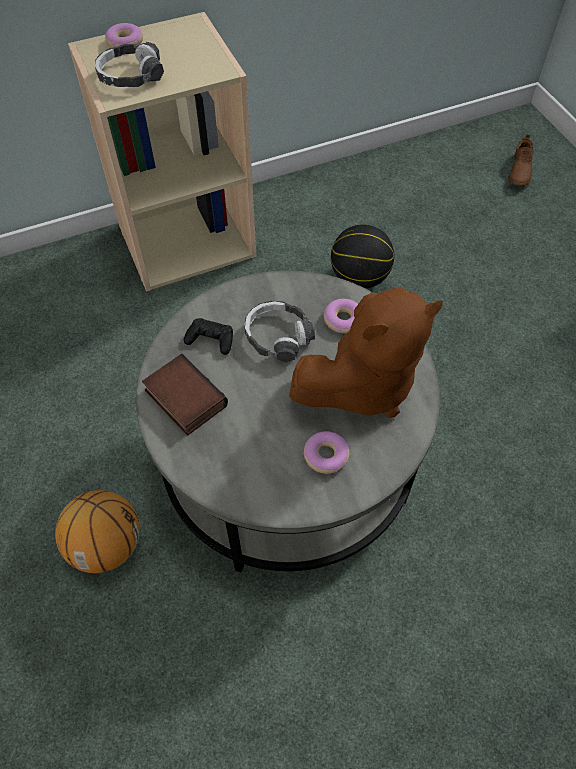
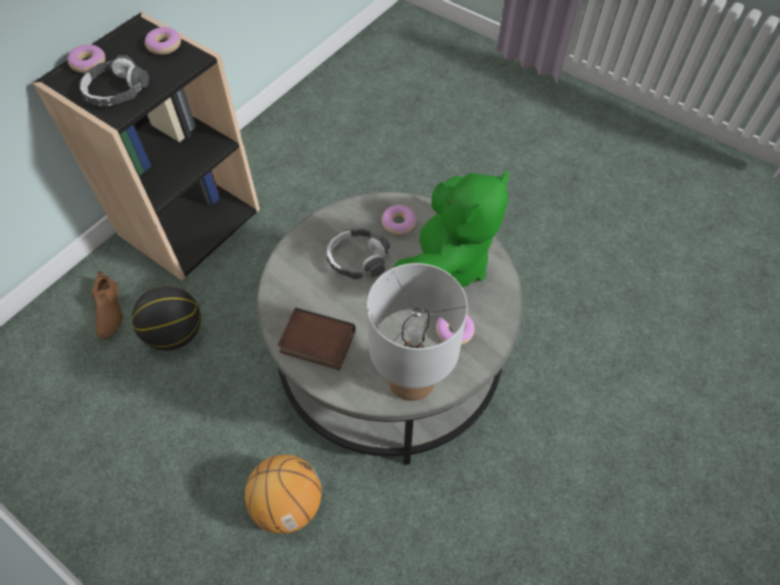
camera: 30 degrees left, 0 degrees up
(187, 239) = (189, 220): beige bookcase -> black bookcase
(201, 49) = (164, 46): none -> donut
(211, 339) = (305, 286): black game controller -> none
(250, 481) = (412, 378): none -> grey table lamp
(359, 278) = (355, 190): basketball -> basketball (176, 334)
(363, 383) = (445, 264): brown plush toy -> green plush toy
(519, 170) = (424, 55): brown shoe -> brown shoe (108, 311)

